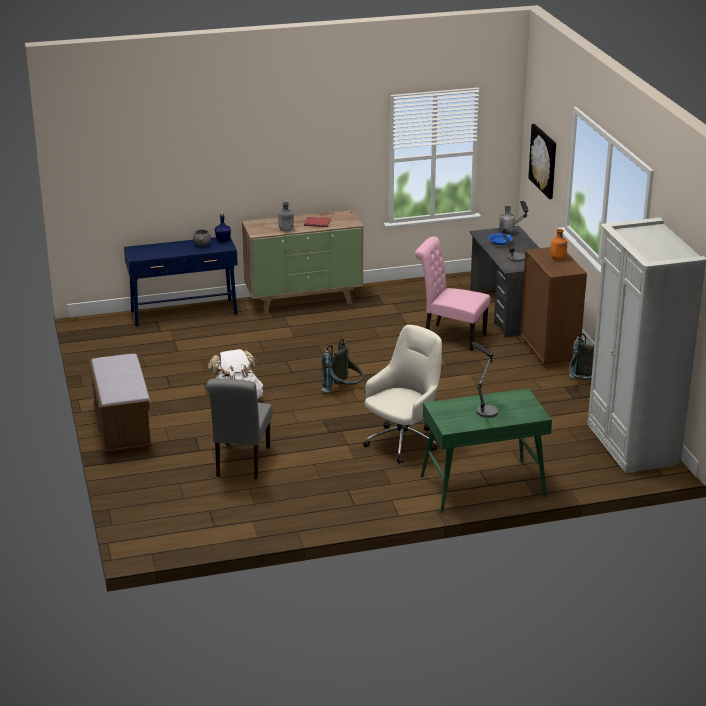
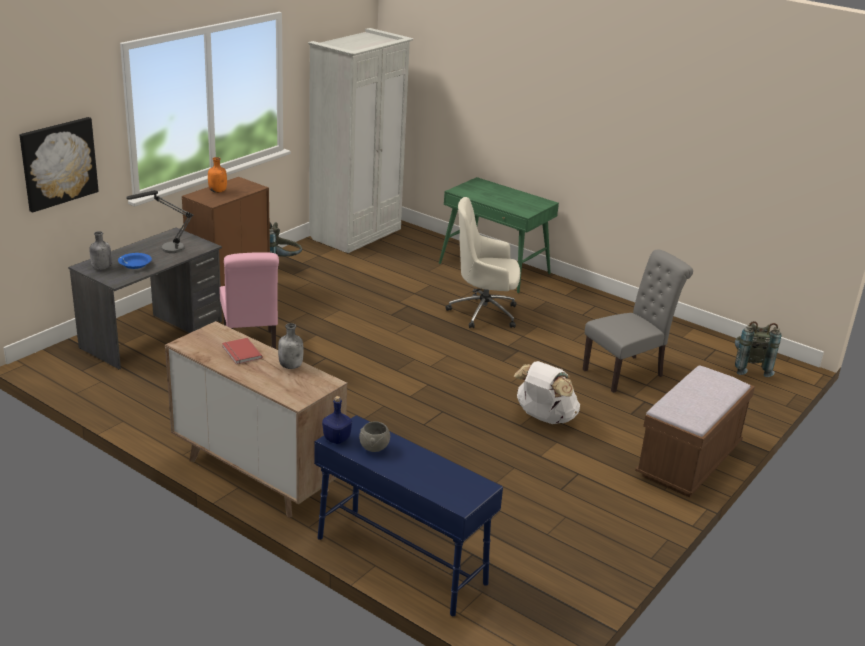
camera: 130 degrees left, 0 degrees up
(344, 391) = (440, 368): grey backpack -> grey backpack (749, 367)
(484, 408) = (500, 198): table lamp -> none

